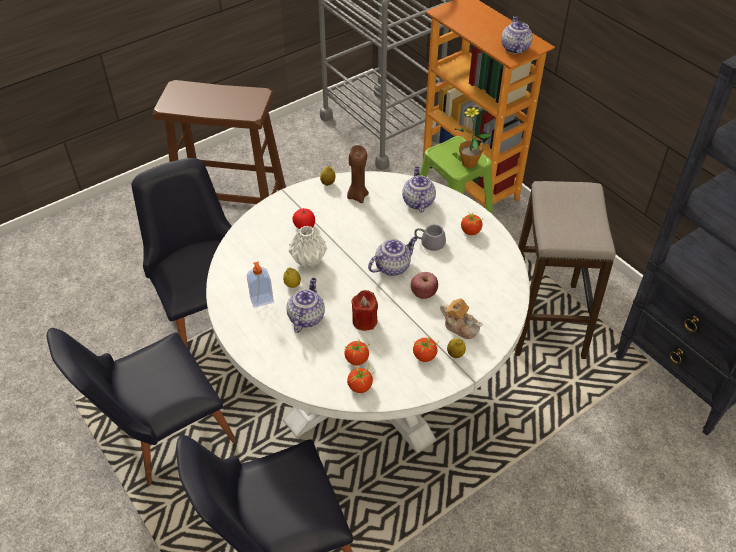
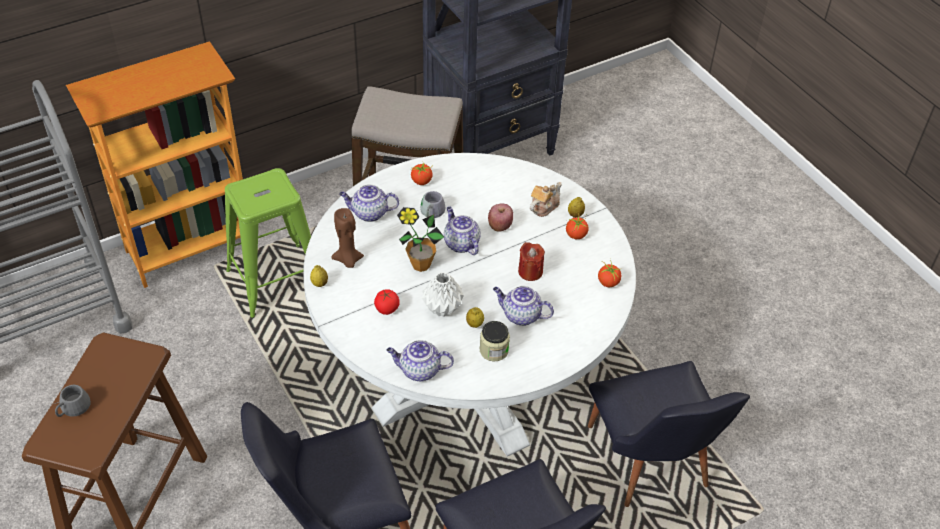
camera: 85 degrees left, 0 degrees up
(206, 90) = (70, 407): none -> grey mug
(262, 300) = (494, 350): soap dispenser -> jar
(357, 359) = (577, 281): tomato -> none
(469, 163) = (277, 185): potted plant -> potted plant (421, 265)
(514, 48) = (200, 69): teapot -> teapot (419, 370)

